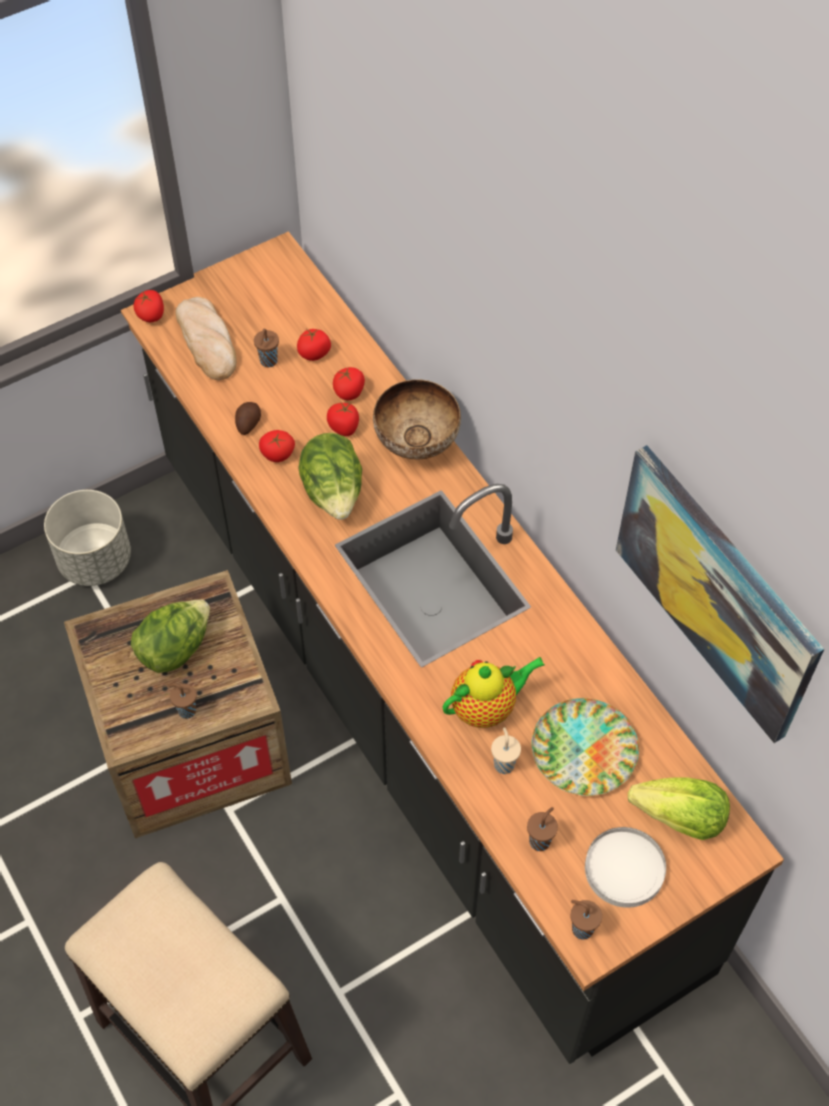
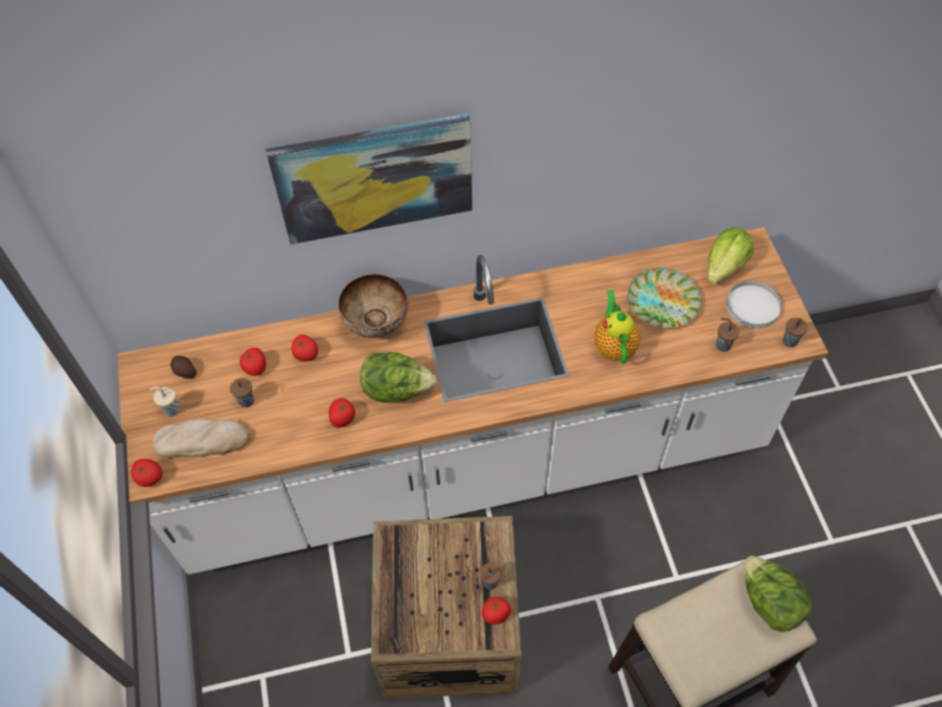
camera: 70 degrees left, 0 degrees up
(95, 559) = (250, 665): grey planter -> none
(175, 648) = (430, 578): lettuce -> lettuce (768, 602)
(248, 423) = (302, 432): potato -> potato (184, 371)
(344, 427) = (338, 367): tomato -> tomato (496, 614)
(414, 703) = (473, 465): black counter -> white counter
(504, 763) = (660, 348): beige cup -> beige cup (171, 409)
(716, 592) = (671, 131): picture -> picture (374, 177)

